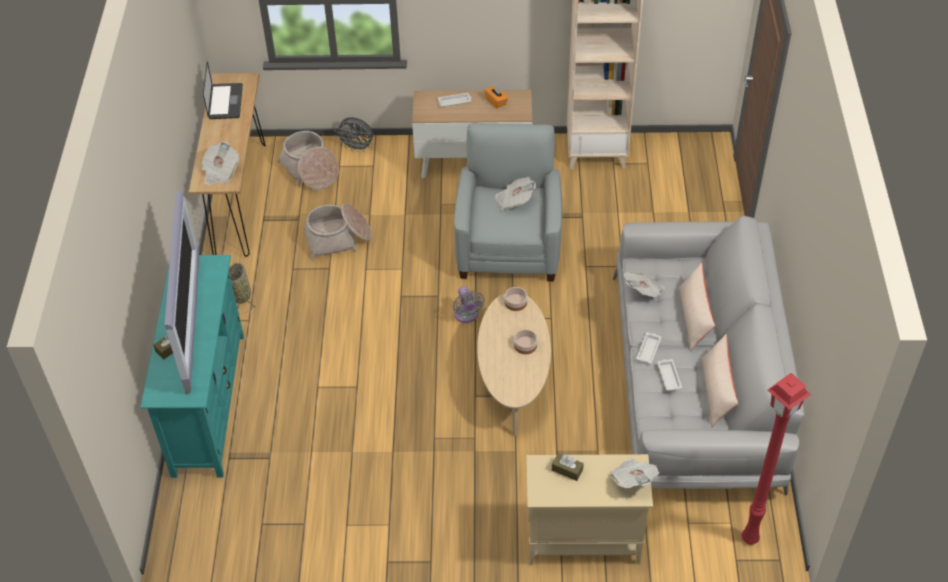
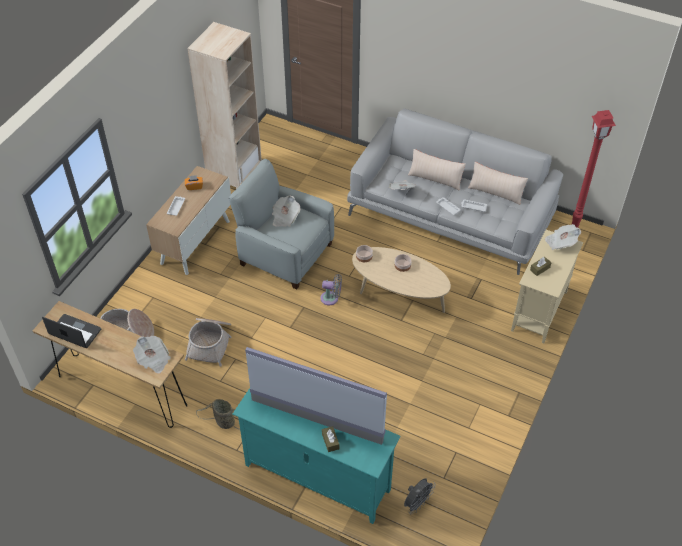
camera: 65 degrees left, 0 degrees up
(357, 148) = (126, 300): grey fan -> grey fan (417, 503)

